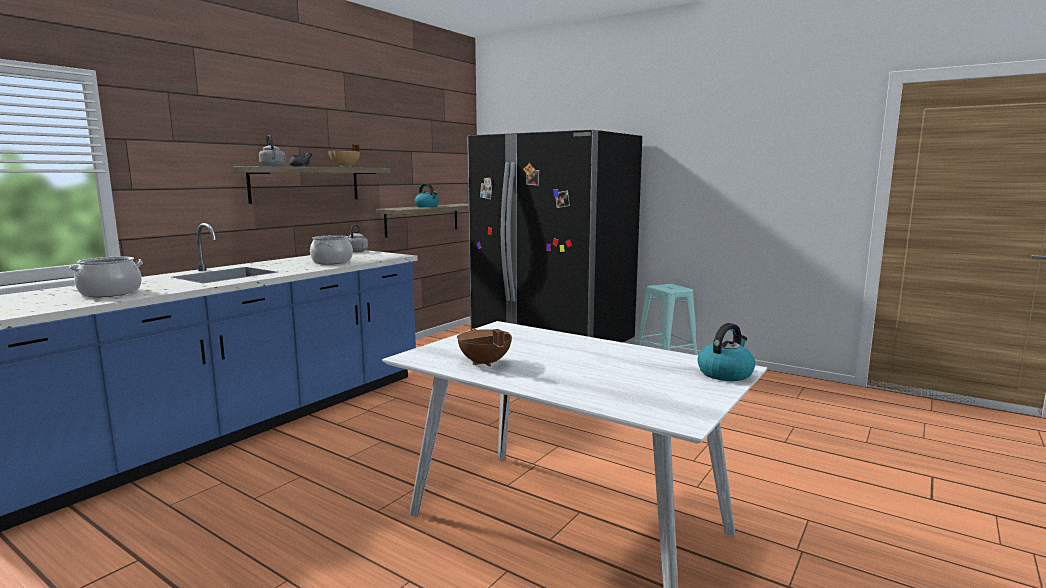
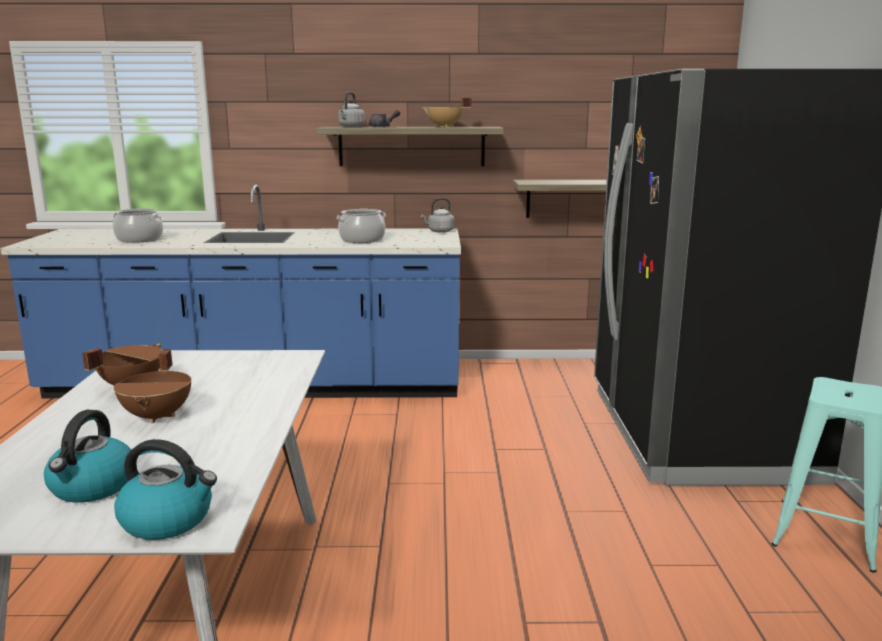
camera: 55 degrees right, 5 degrees up
(427, 206) = (593, 181): kettle -> kettle (93, 487)
(562, 362) = (159, 416): none -> brown cooking pot

